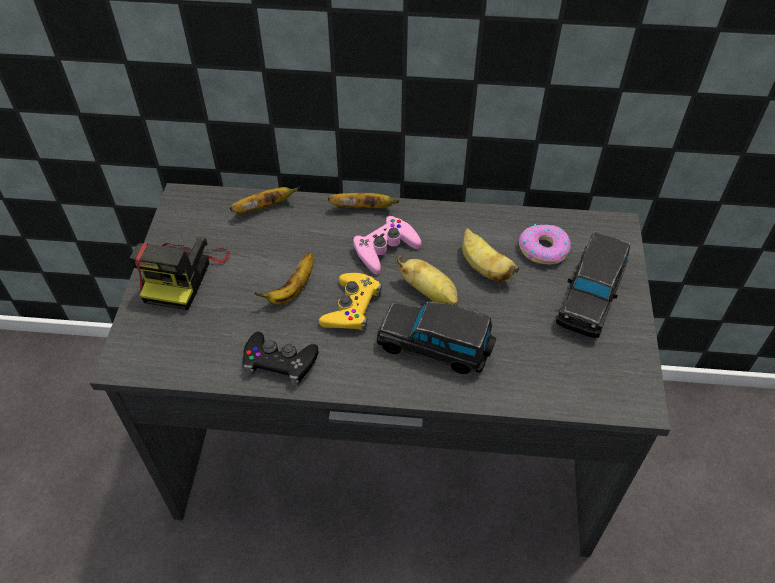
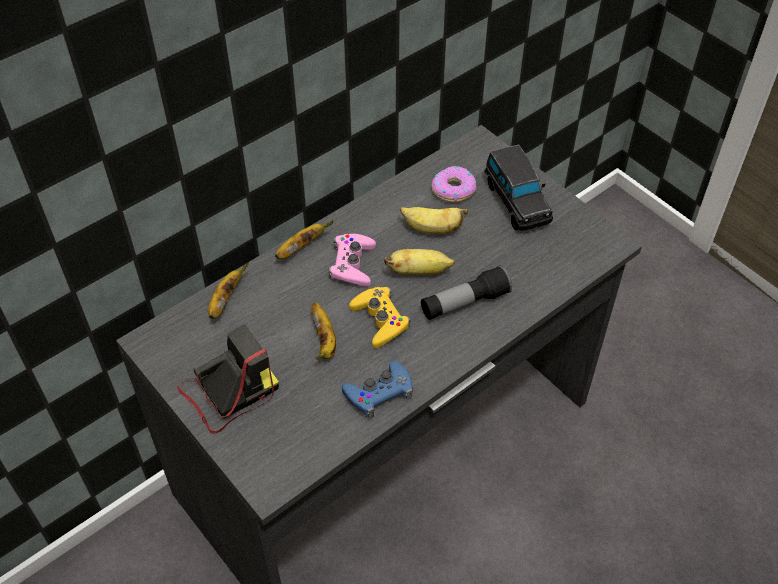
camera: 45 degrees left, 0 degrees up
(183, 274) = (228, 393): camera -> camera turned 90 degrees counterclockwise
(280, 362) = (379, 393): black game controller -> blue game controller
(435, 347) = (464, 303): black toy car -> flashlight

